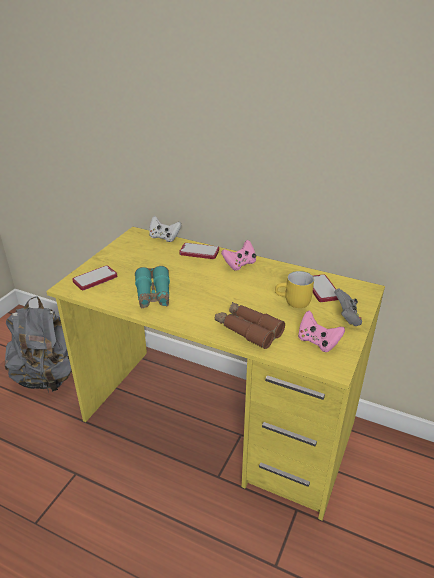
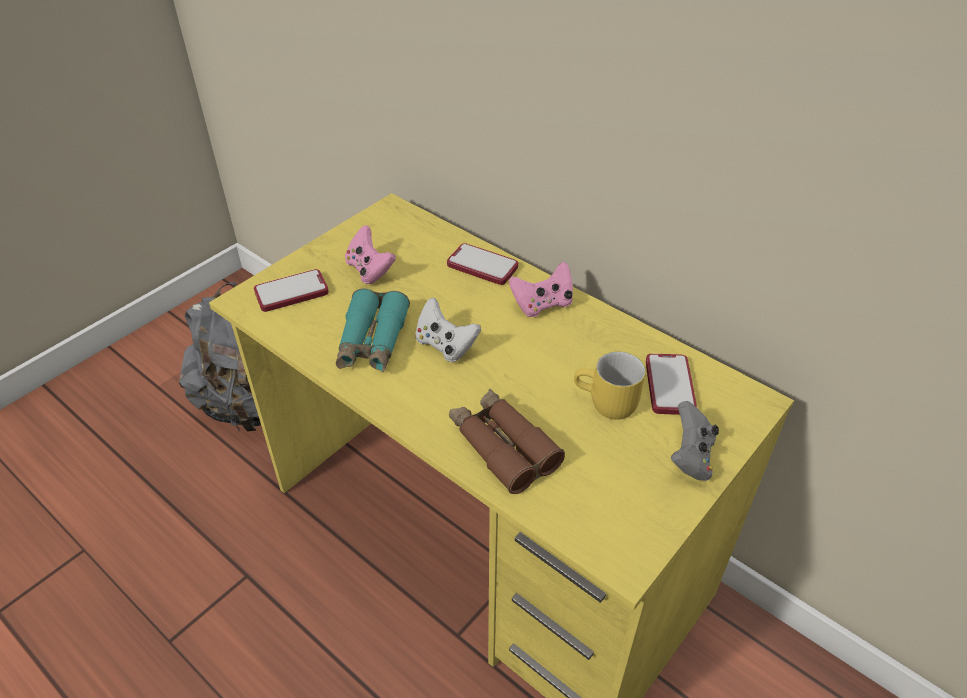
camera: 15 degrees right, 10 degrees up
(164, 237) = (435, 225): white game controller -> white game controller (445, 345)
(317, 342) = (615, 499): pink game controller -> pink game controller (369, 270)

